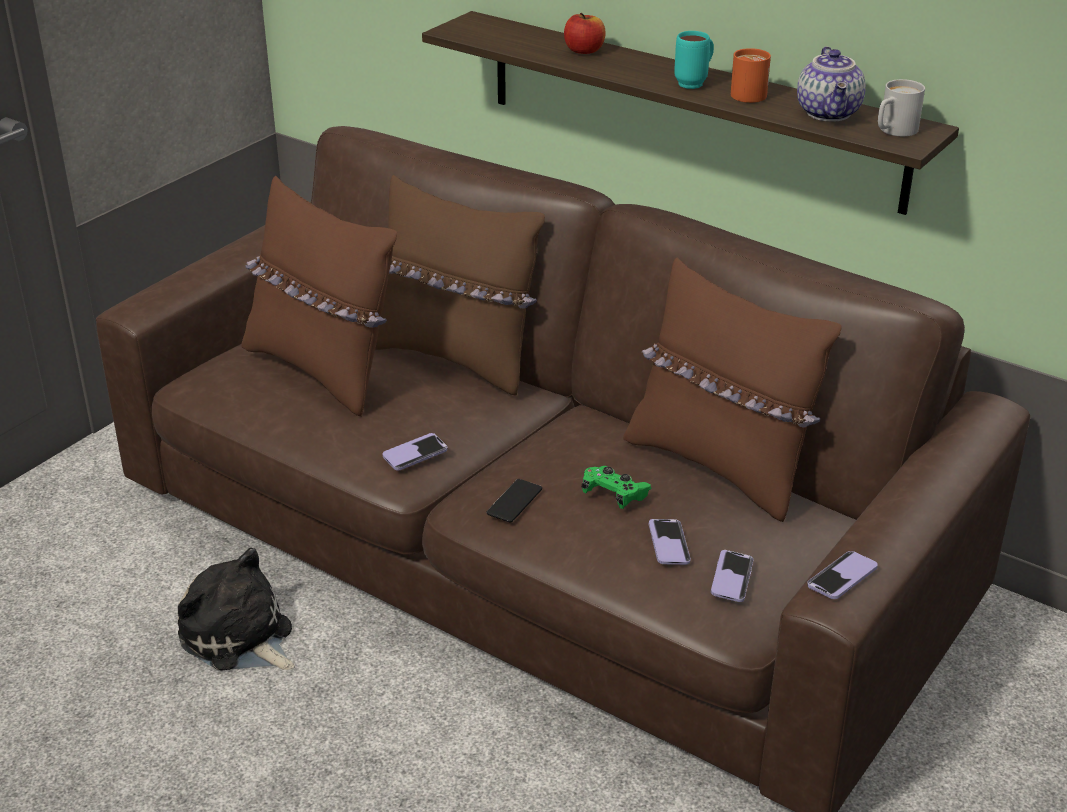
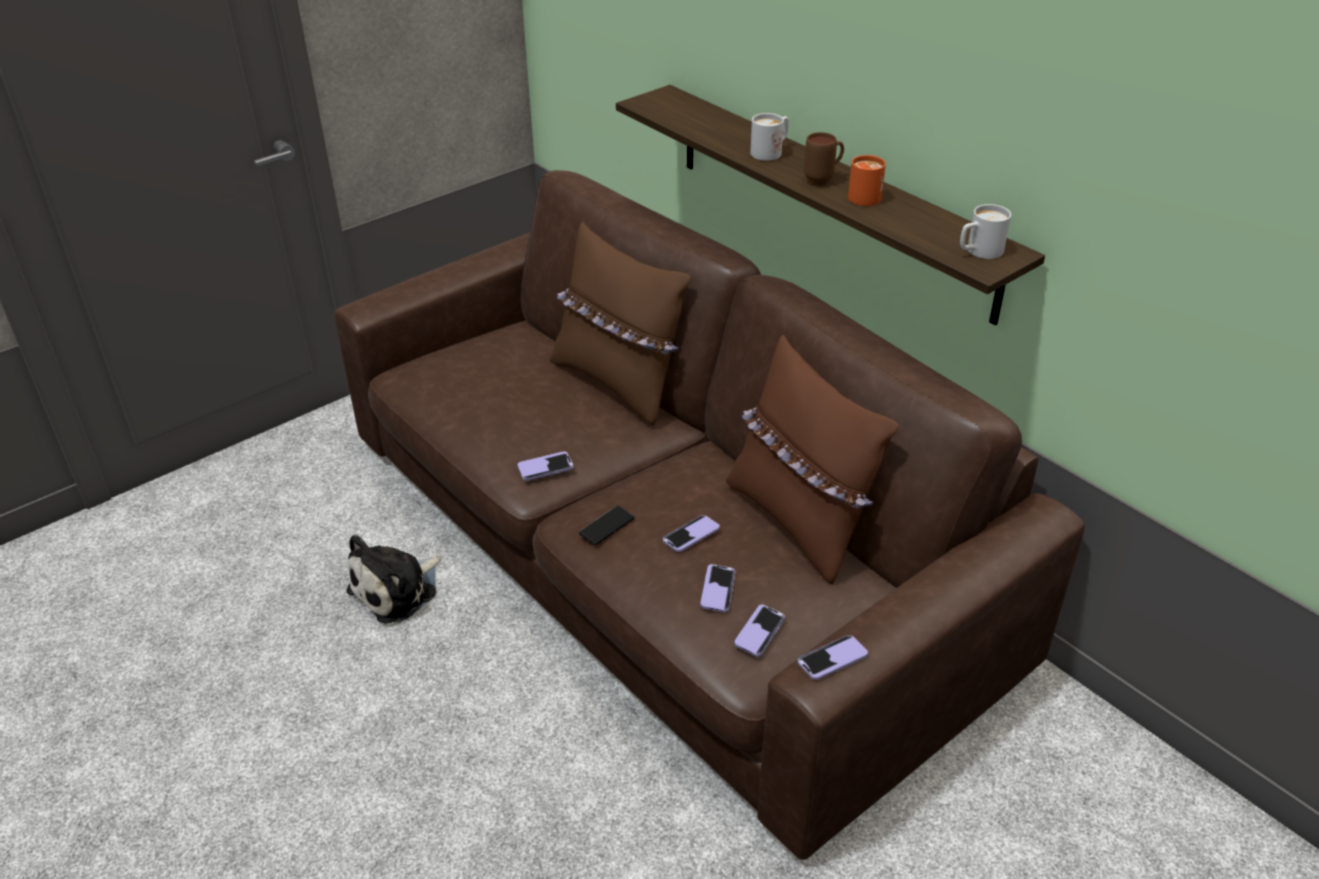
camera: 15 degrees right, 5 degrees up
(239, 638) = (397, 590): plush toy -> plush toy turned 105 degrees counterclockwise
(323, 370) = (502, 379): brown pillow -> none
(584, 51) = (743, 135): apple -> none
(614, 495) = (691, 535): green game controller -> phone
(623, 63) = (771, 151): none -> white mug
(695, 83) = (823, 179): turquoise mug -> brown mug
(830, 113) = (929, 226): teapot -> none

